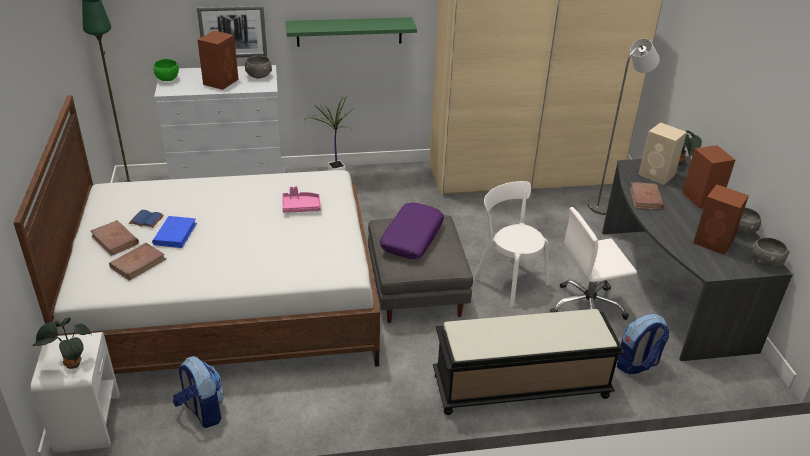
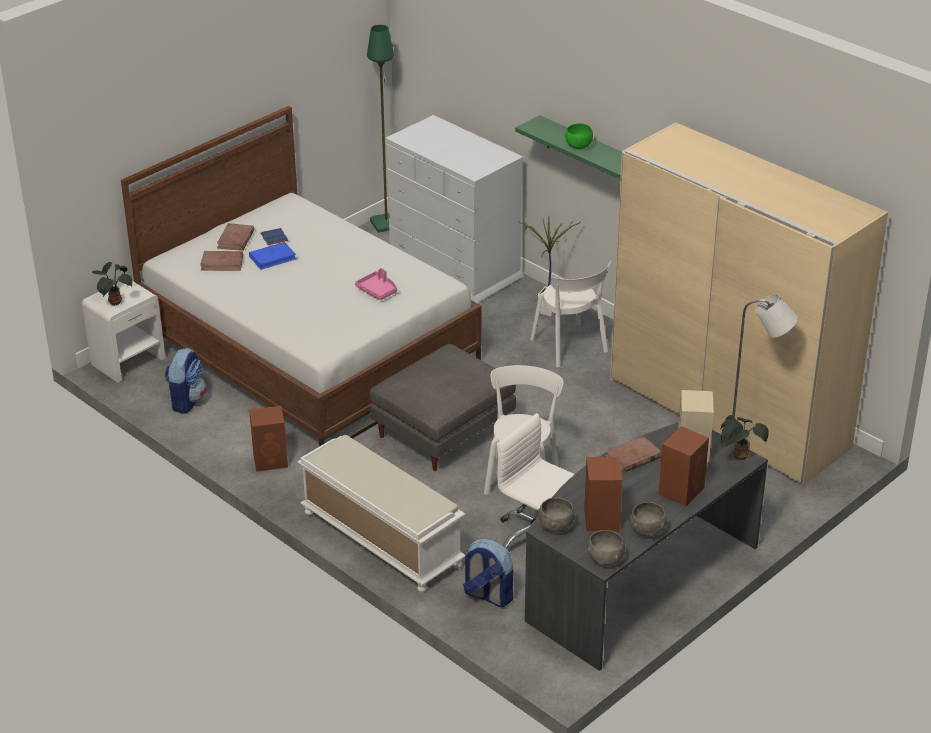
camera: 55 degrees right, 0 degrees up
(168, 79) = (420, 127): green bowl -> green bowl (579, 146)
(221, 81) = (452, 150): brown speaker -> brown speaker (271, 460)
(232, 31) = (496, 105): picture -> none
(259, 76) = (489, 160): grey bowl -> grey bowl (556, 526)
(386, 192) = (570, 347): none -> white chair
(411, 237) = (443, 372): purple pillow -> none
(520, 387) = (380, 539): black bench -> white bench

